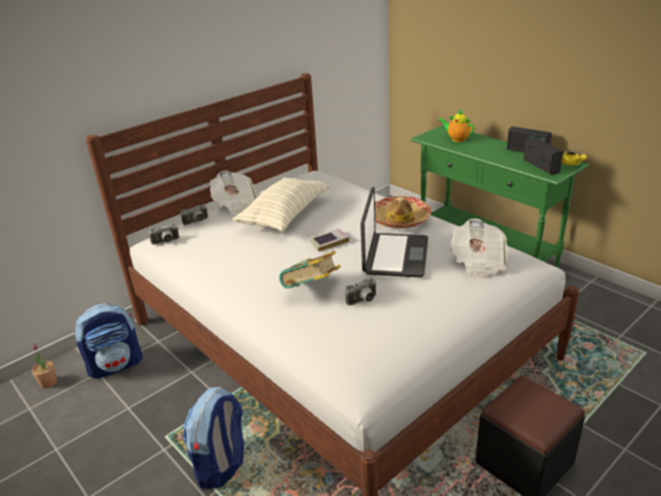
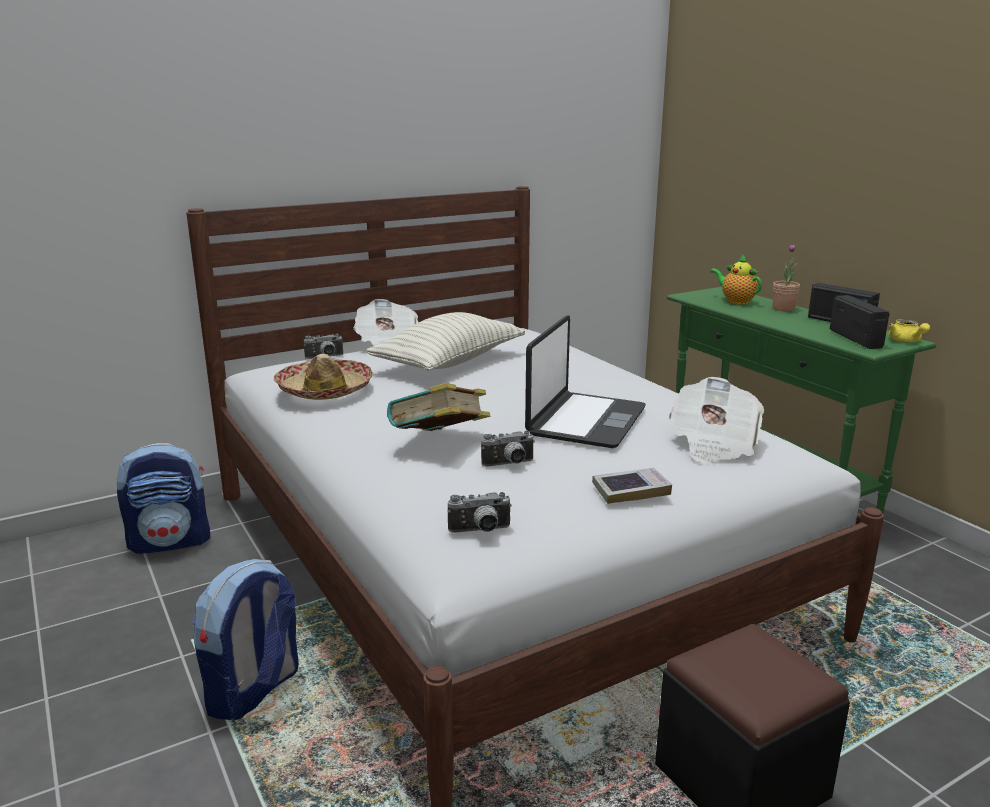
camera: 10 degrees right, 10 degrees down
(48, 382) = (72, 548): potted plant -> potted plant (783, 309)
(166, 242) = (270, 372): camera -> camera (480, 531)
(329, 242) = (495, 396): book -> book (631, 490)
(399, 219) = (613, 384): hat -> hat (324, 390)

